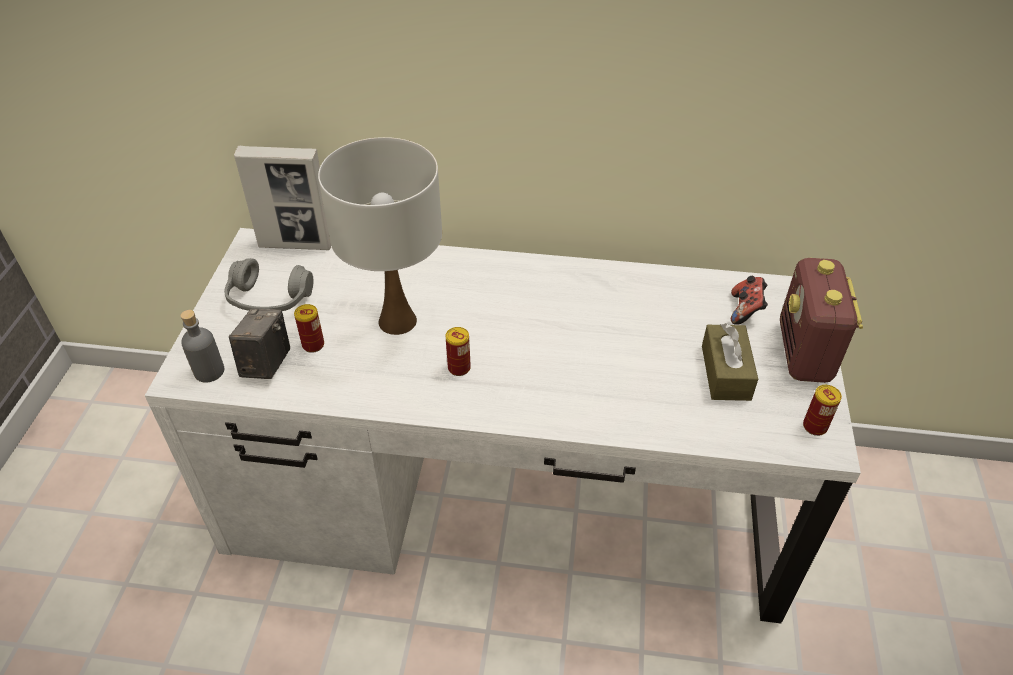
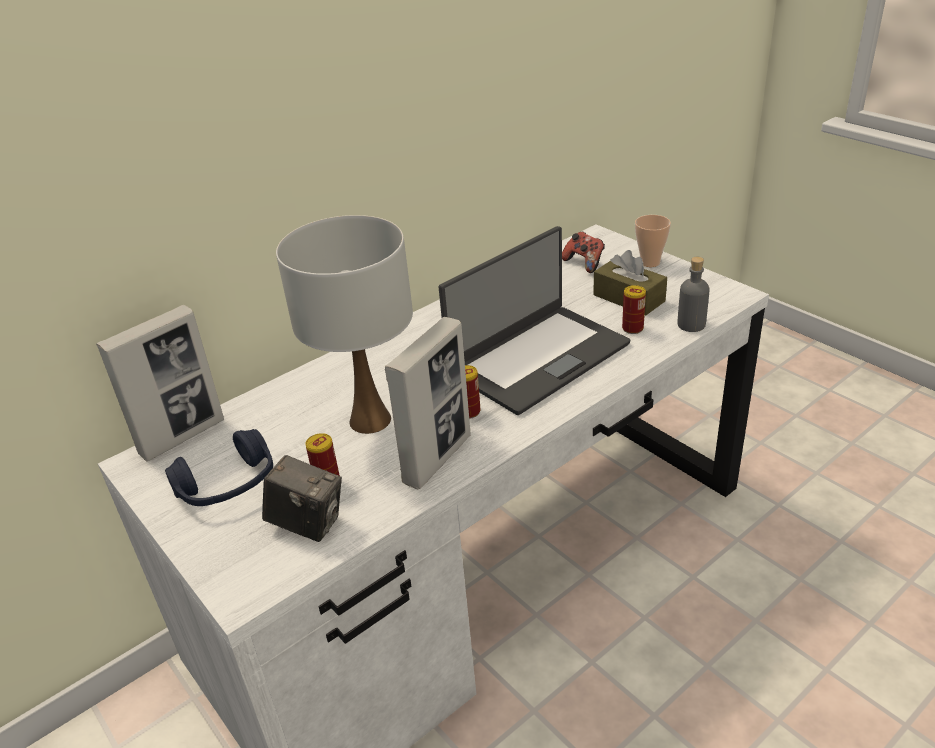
camera: 45 degrees left, 10 degrees down
(209, 371) = (263, 569): grey bottle -> grey bottle (691, 324)
(266, 363) = (308, 523): camera -> camera turned 150 degrees clockwise
(269, 299) = (228, 485): grey headphones -> blue headphones
(389, 386) = (437, 459): none -> picture frame
(569, 365) = (537, 358): none -> laptop
(804, 353) = (650, 262): radio -> cup
(814, 426) = (714, 290): can -> can (632, 328)

